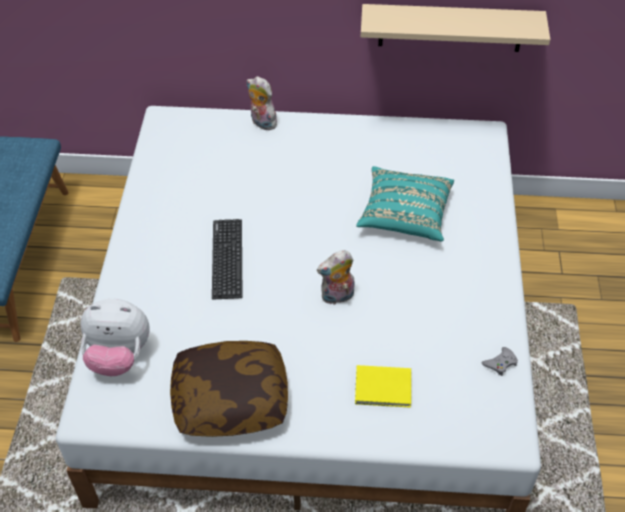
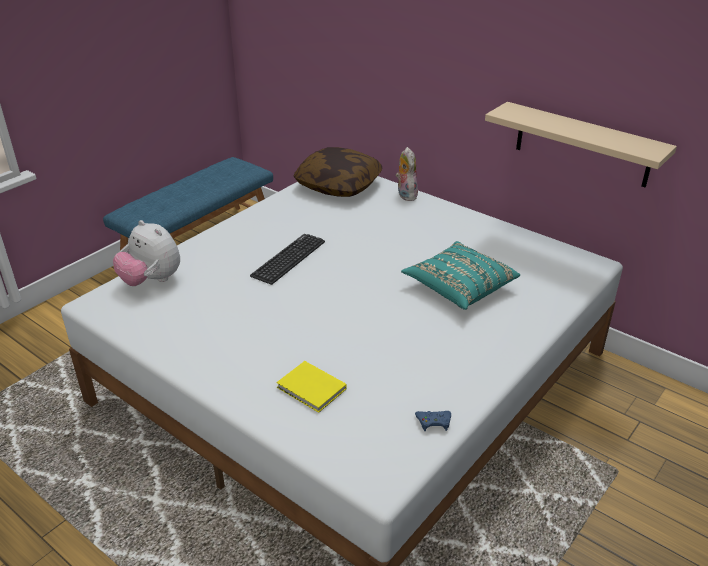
camera: 35 degrees right, 15 degrees down
(230, 399) = (191, 339): pillow -> pillow (338, 185)
(337, 297) = (343, 315): plush toy -> none
(500, 363) = (433, 422): grey game controller -> blue game controller

